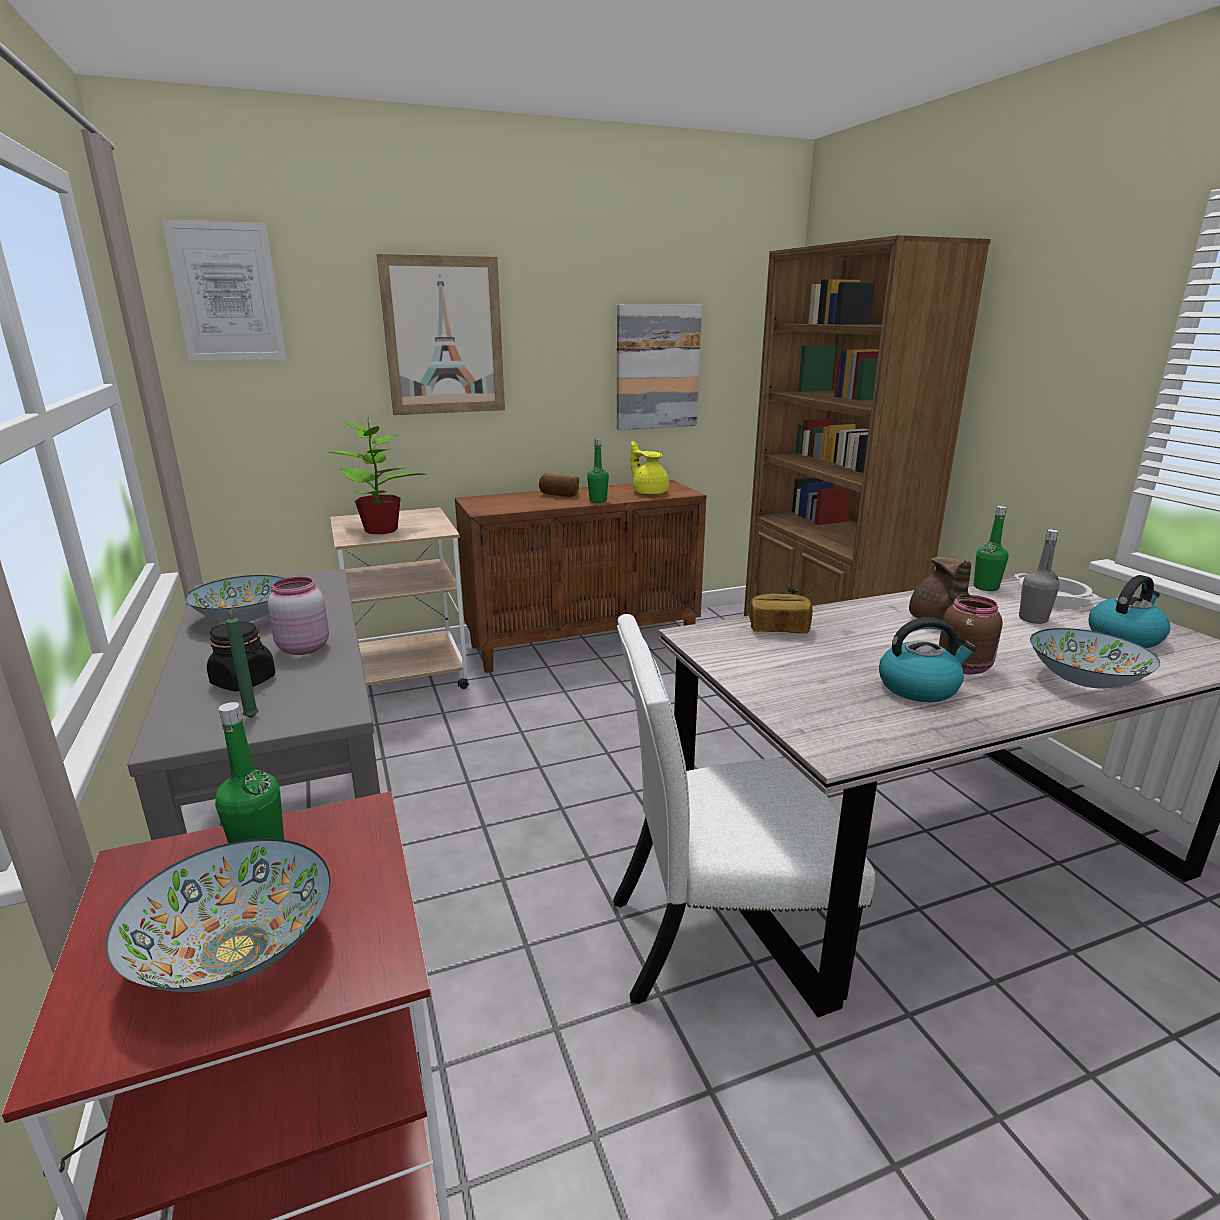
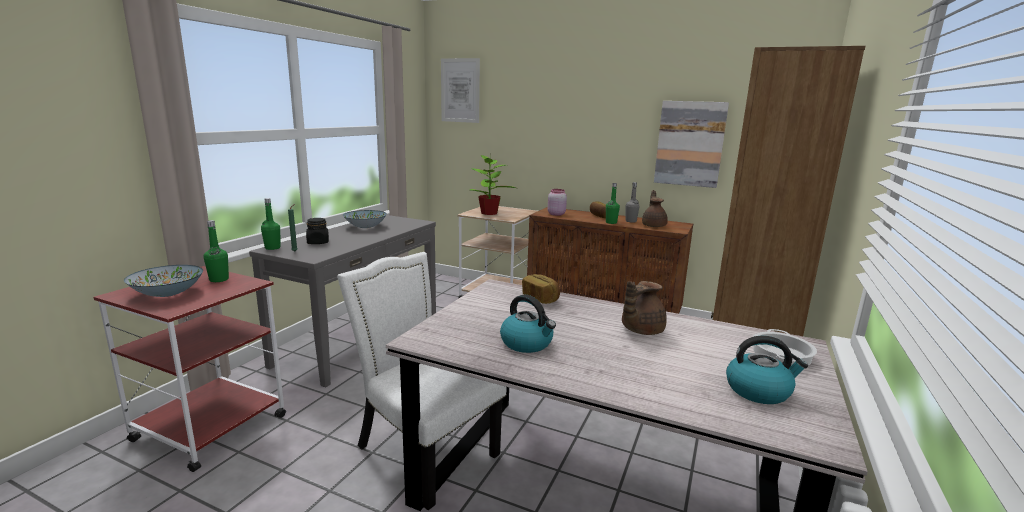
camera: 45 degrees right, 5 degrees down
(302, 648) = (355, 239): pink jar -> pink jar (556, 214)
(444, 336) = (553, 115): picture -> none
(649, 493) = (654, 225): yellow teapot -> brown teapot
(964, 667) = (582, 349): brown jar -> none
(985, 587) = (745, 332): green bottle -> green bottle (272, 248)
(1033, 619) = (717, 355): grey bottle -> grey bottle (631, 221)
(1084, 681) = (634, 387): bowl -> none

